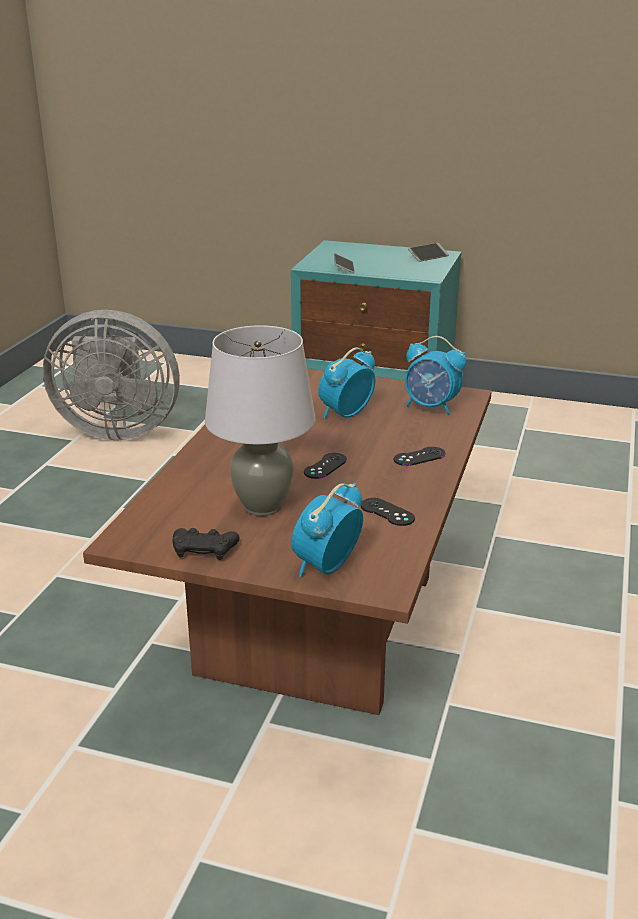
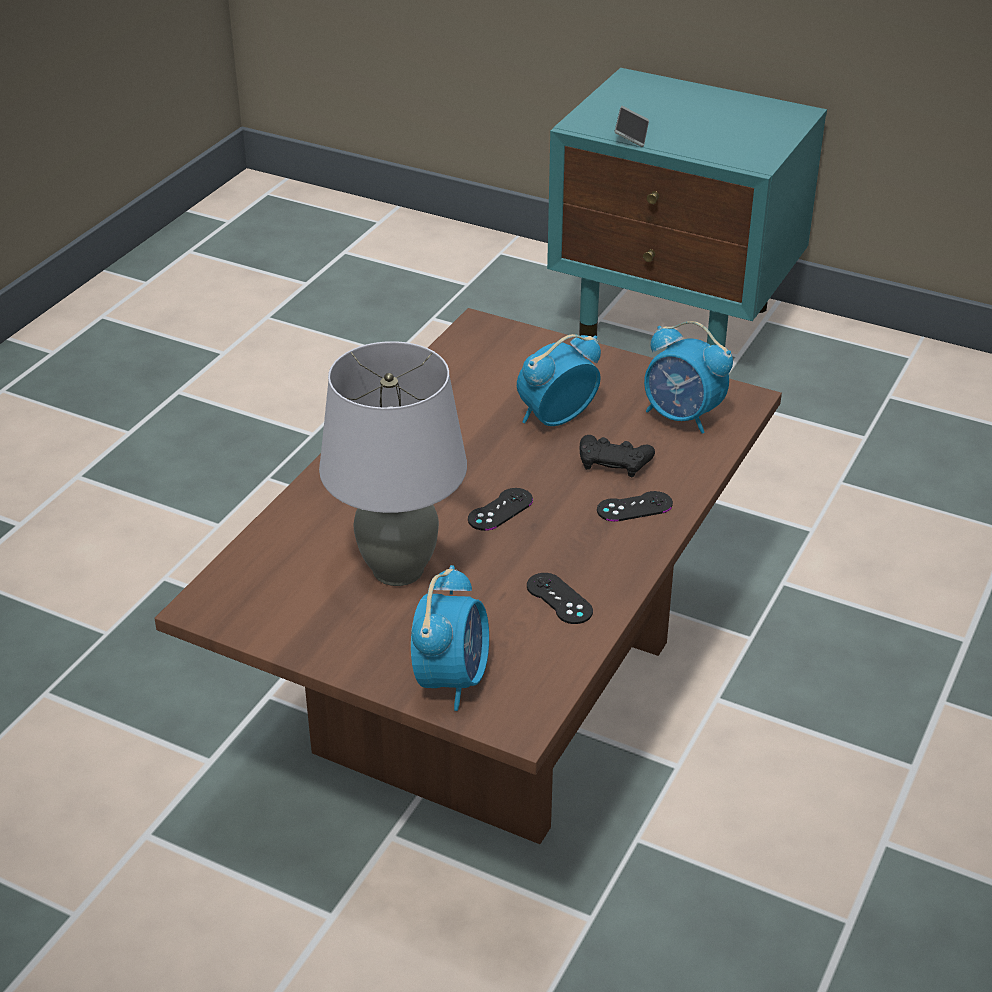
camera: 10 degrees right, 10 degrees up
(117, 429) = (286, 340): grey fan -> none
(204, 549) = (305, 632): black game controller -> black game controller (614, 462)
(326, 567) = (452, 679): alarm clock -> alarm clock turned 150 degrees clockwise
(428, 256) = (770, 117): phone -> none

